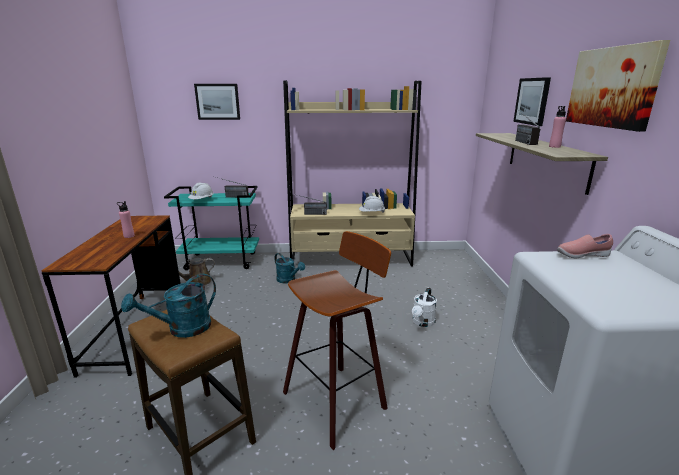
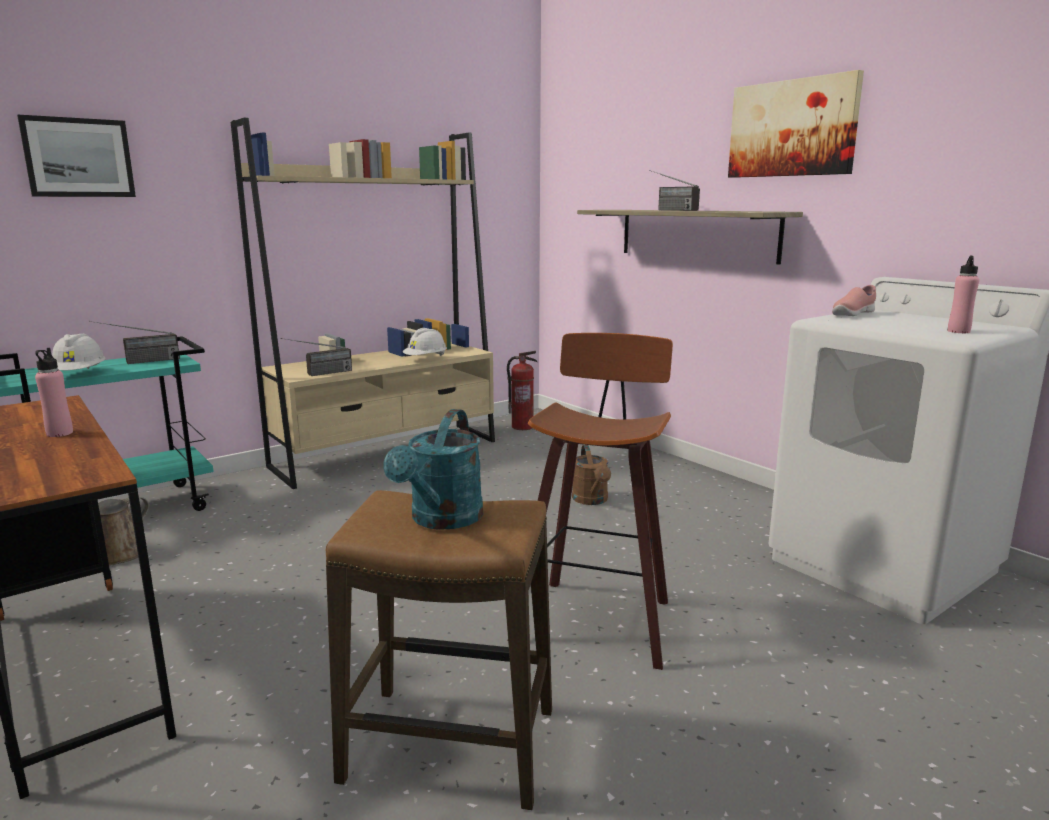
camera: 35 degrees left, 5 degrees down
(288, 280) = (313, 505): turquoise watering can -> none
(422, 323) = (592, 500): white watering can -> brown watering can
(439, 260) = (522, 427): none -> fire extinguisher
(532, 101) = (653, 160): picture -> none
(554, 146) = (722, 210): pink bottle -> pink bottle (958, 331)

